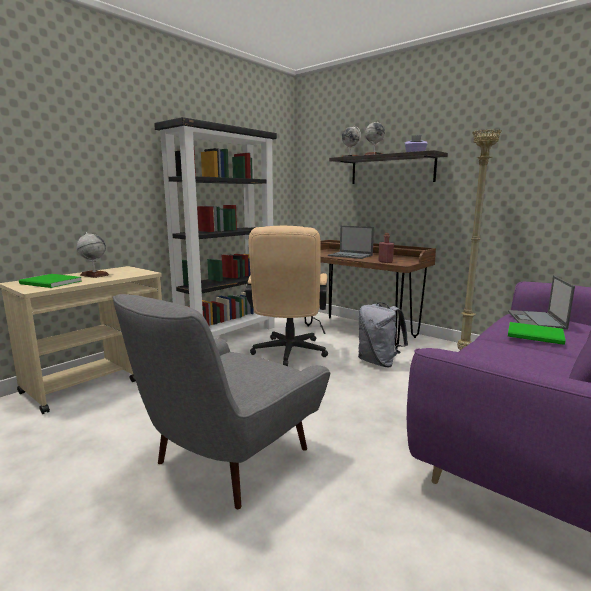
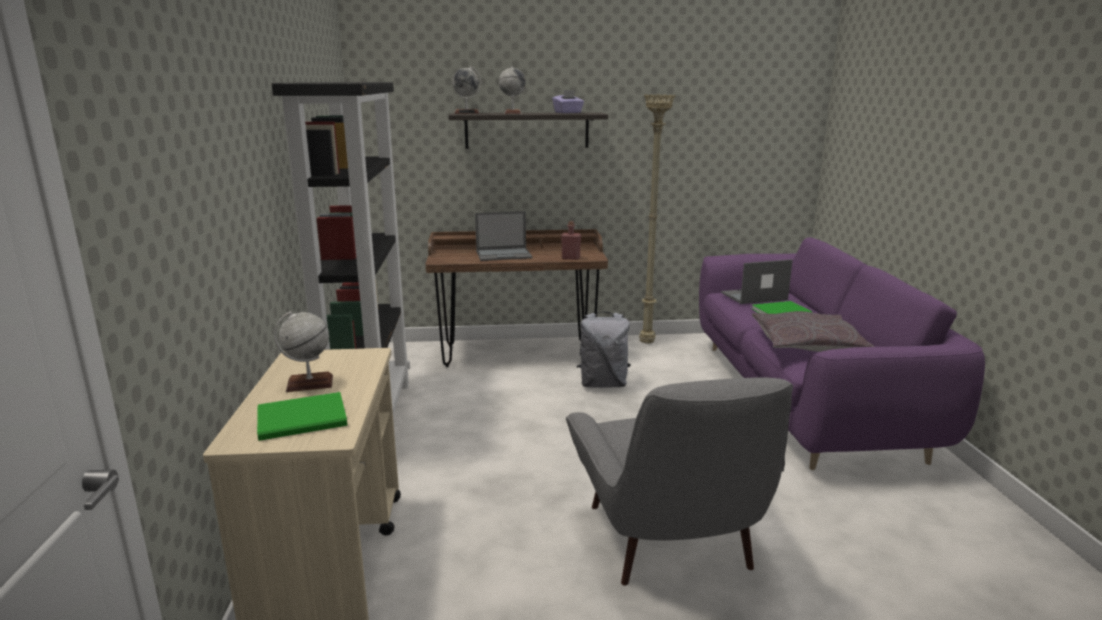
camera: 45 degrees left, 5 degrees up
(288, 354) = (499, 411): beige office chair -> none
(497, 358) = (807, 344): none -> grey pillow
(536, 320) = (753, 296): laptop -> laptop turned 105 degrees clockwise

